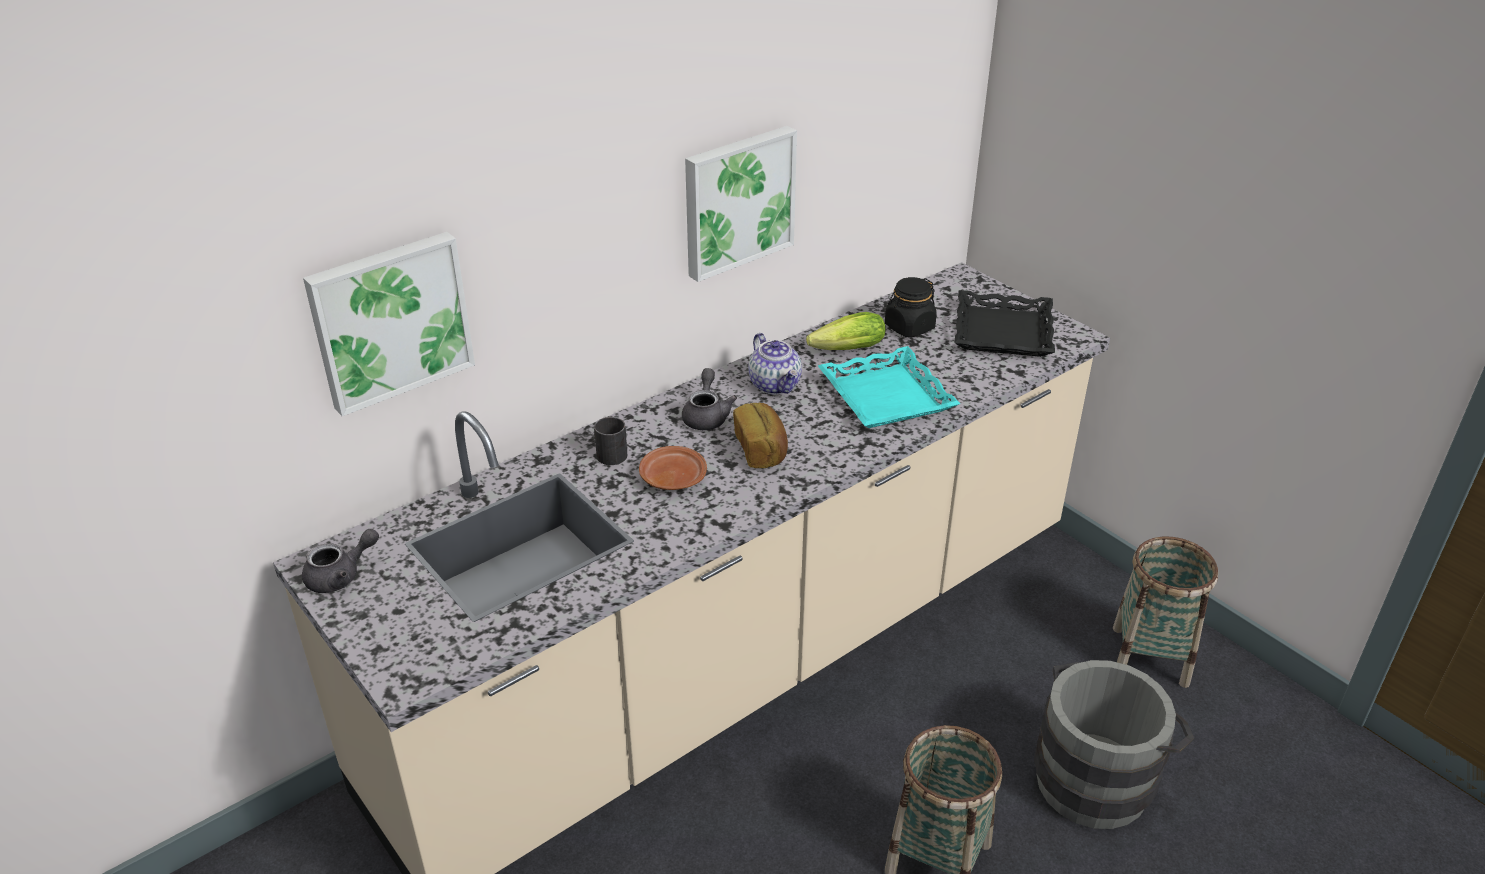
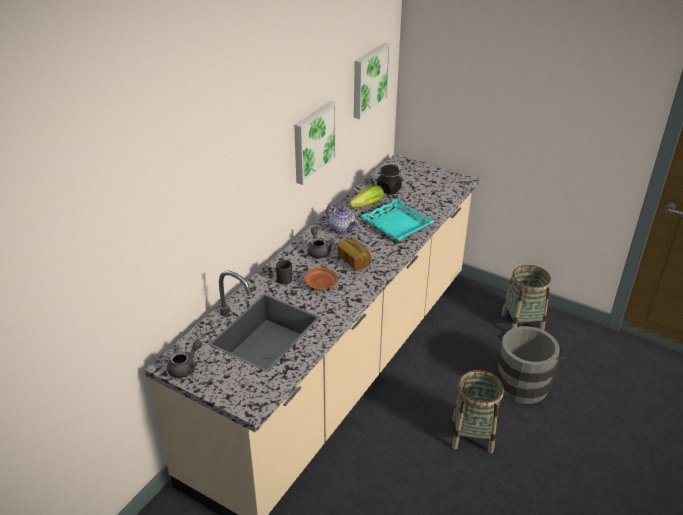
camera: 20 degrees left, 0 degrees up
(390, 320) = (186, 231): picture -> picture (369, 79)
(1004, 332) = (432, 184): black tray -> none

